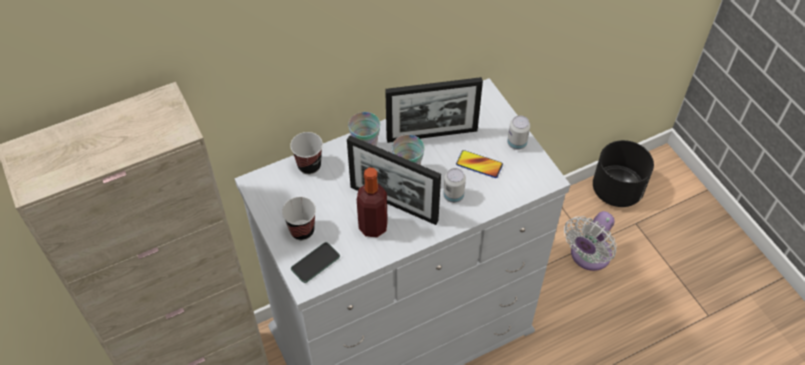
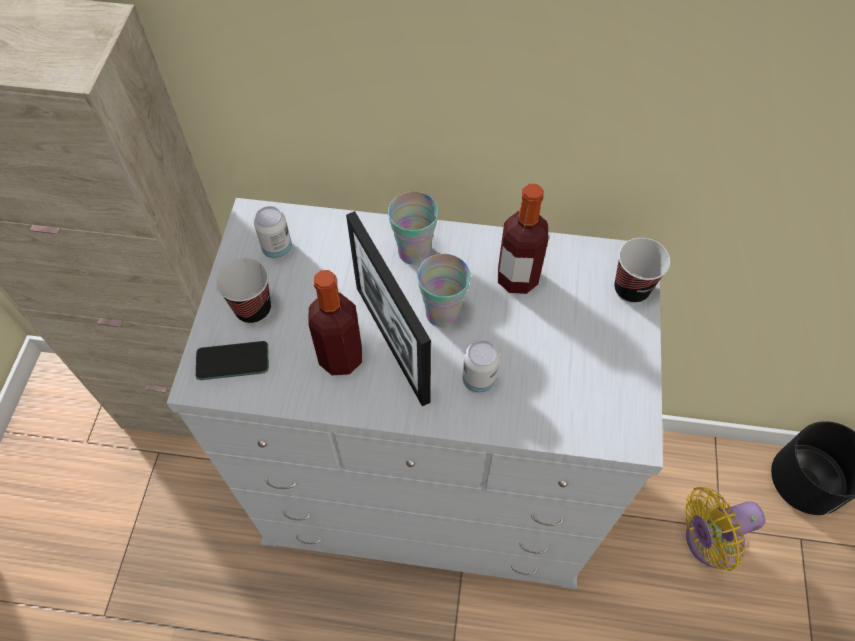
camera: 35 degrees right, 5 degrees up
(309, 166) = (331, 231): cup -> cup (631, 289)
(432, 135) = (517, 278): picture frame -> bottle
(479, 164) = (549, 357): phone -> none
(517, 143) = (627, 358): can -> can (277, 249)
(588, 256) = (708, 541): white fan -> yellow fan

